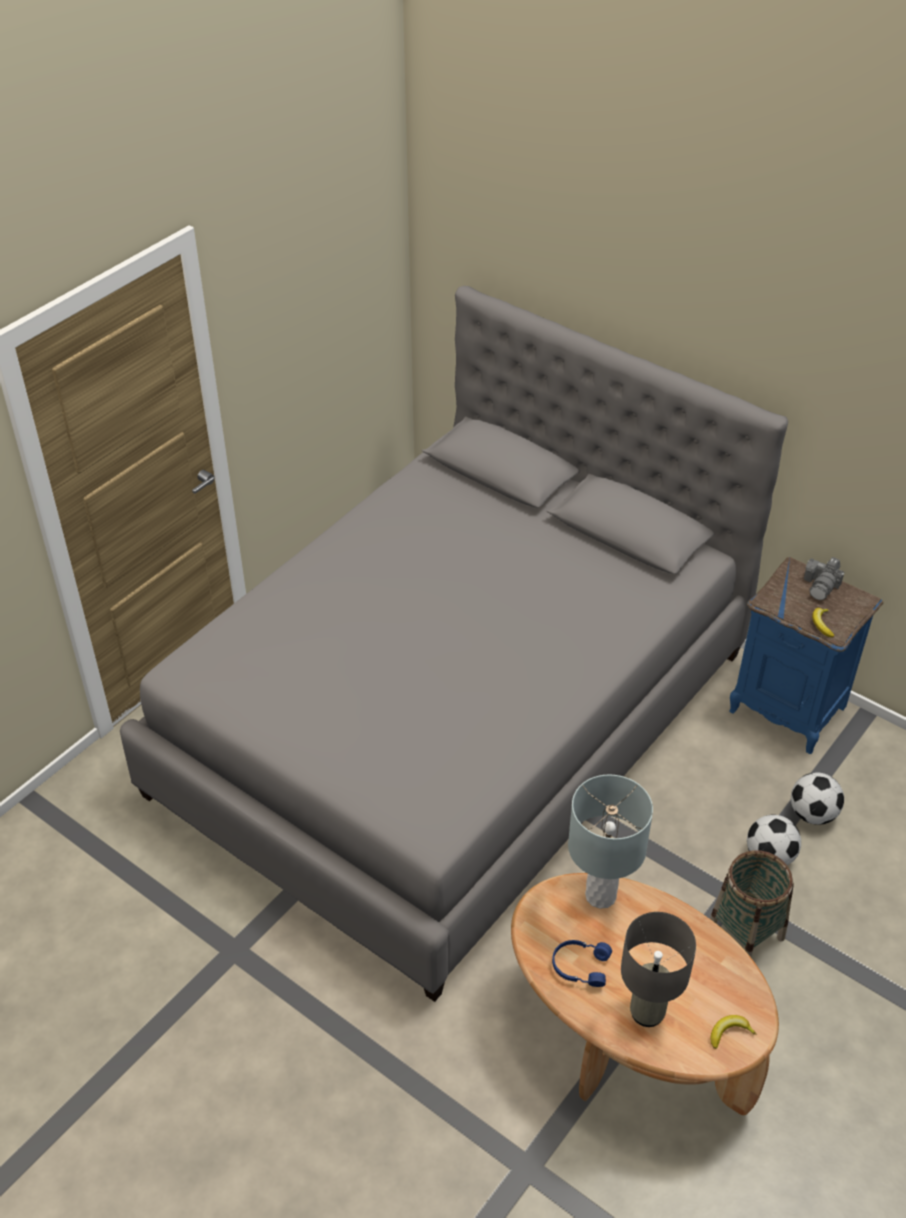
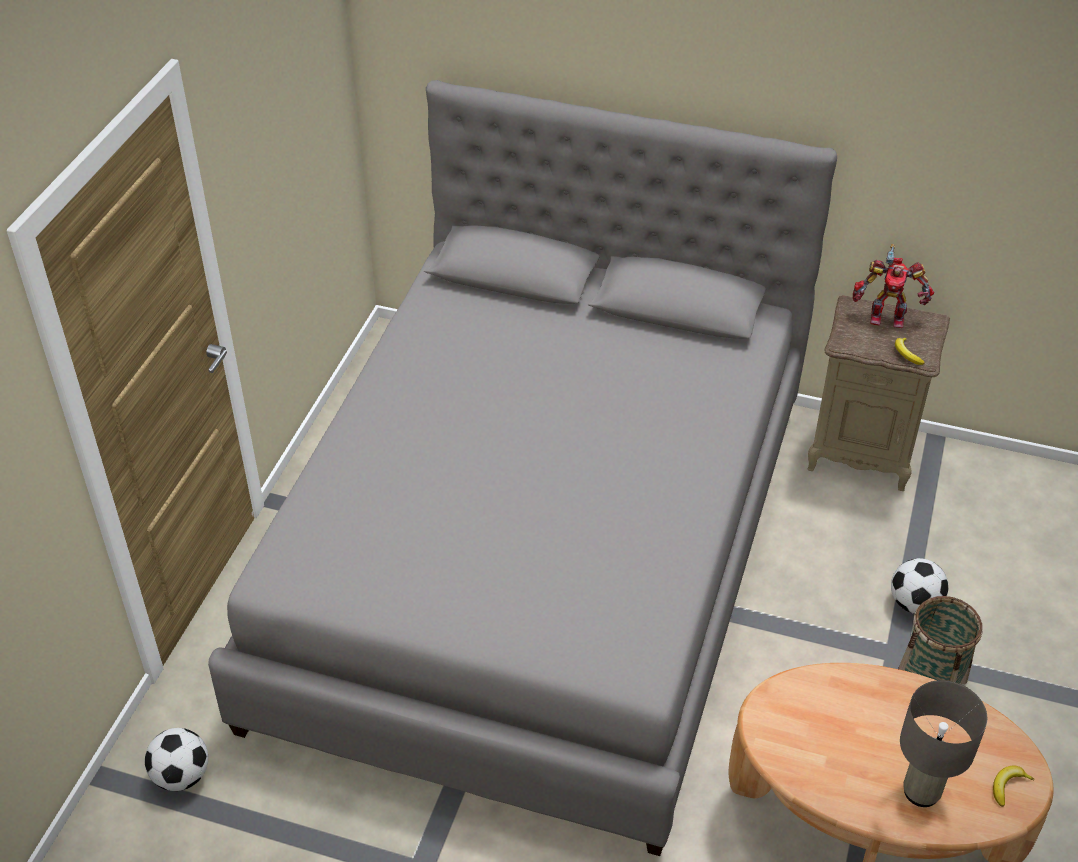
camera: 20 degrees left, 0 degrees up
(580, 966) = (833, 766): blue headphones -> none
(601, 895) = (817, 688): grey table lamp -> none
(787, 711) = (862, 454): blue nightstand -> beige nightstand
(812, 814) = (933, 549): football -> football (181, 776)
(821, 586) = (886, 316): camera -> toy robot

